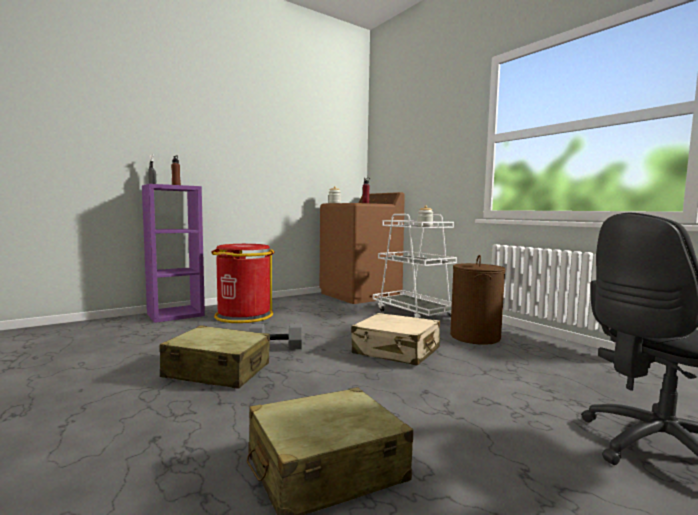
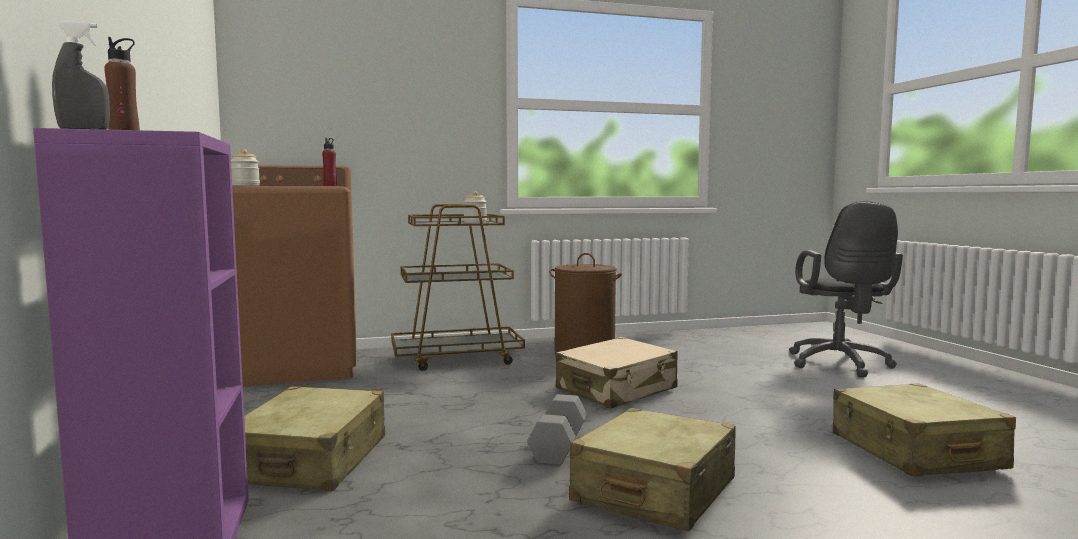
camera: 70 degrees left, 0 degrees up
(243, 315) = (311, 460): red trash can -> beige suitcase
(414, 313) = (457, 358): white cart -> brown cart

